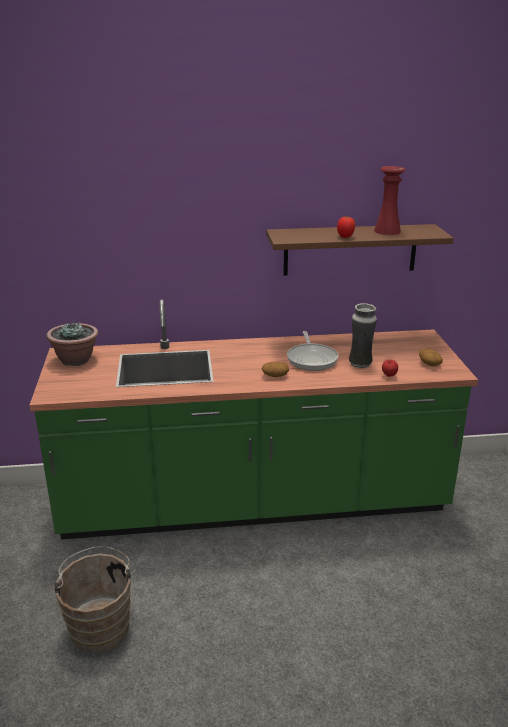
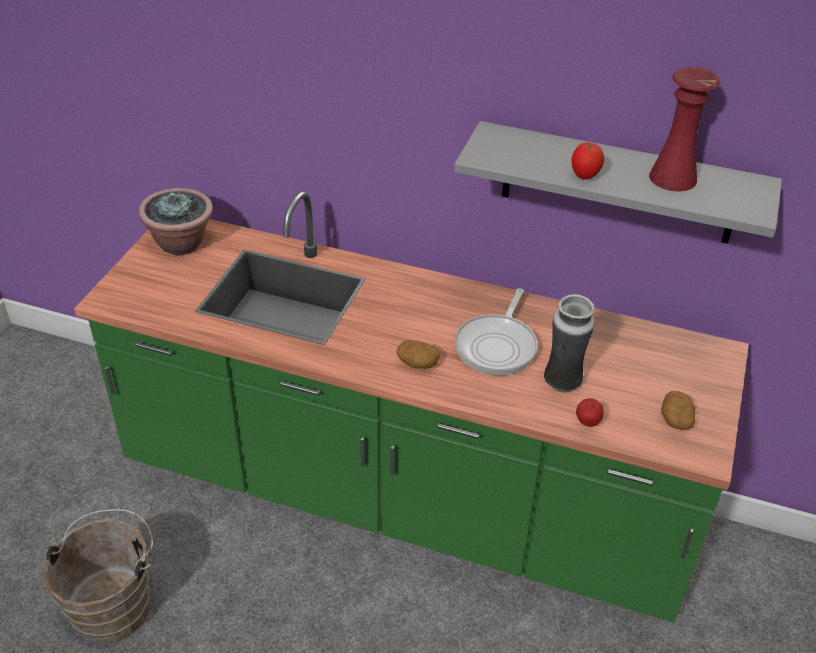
camera: 25 degrees right, 15 degrees up
(350, 249) = (618, 183): brown shelf -> grey shelf

